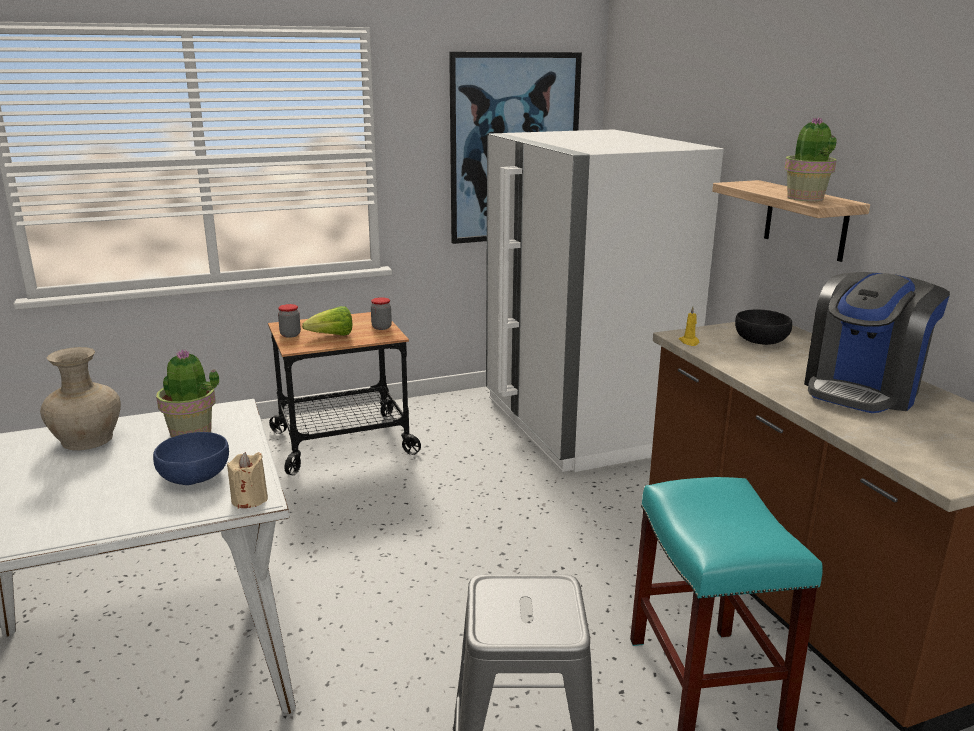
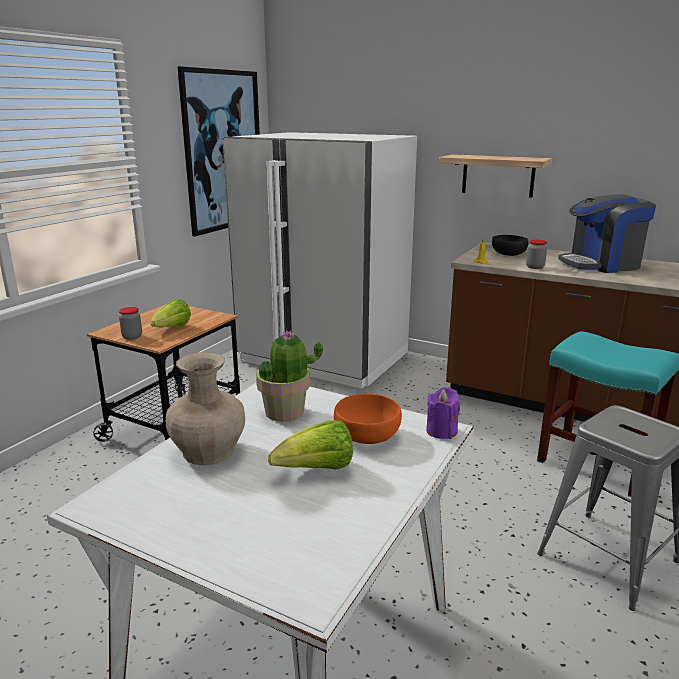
camera: 40 degrees left, 0 degrees up
(105, 484) = (317, 470): none -> lettuce
(195, 475) = (367, 435): blue bowl -> orange bowl
(249, 499) = (441, 431): beige candle -> purple candle
(381, 327) = (198, 313): jar -> jar (535, 267)
(805, 198) = (517, 158): potted plant -> none
(863, 389) = (601, 264): coffee machine -> coffee machine turned 75 degrees clockwise

